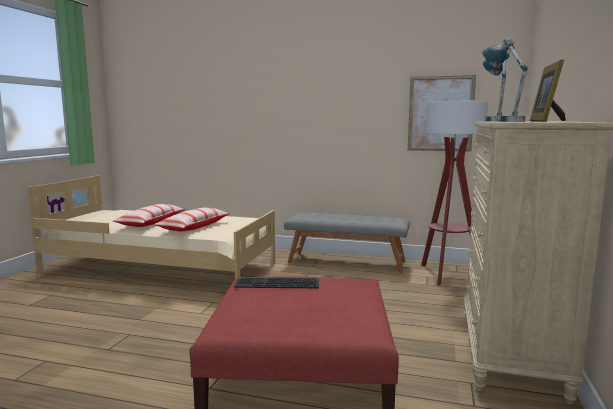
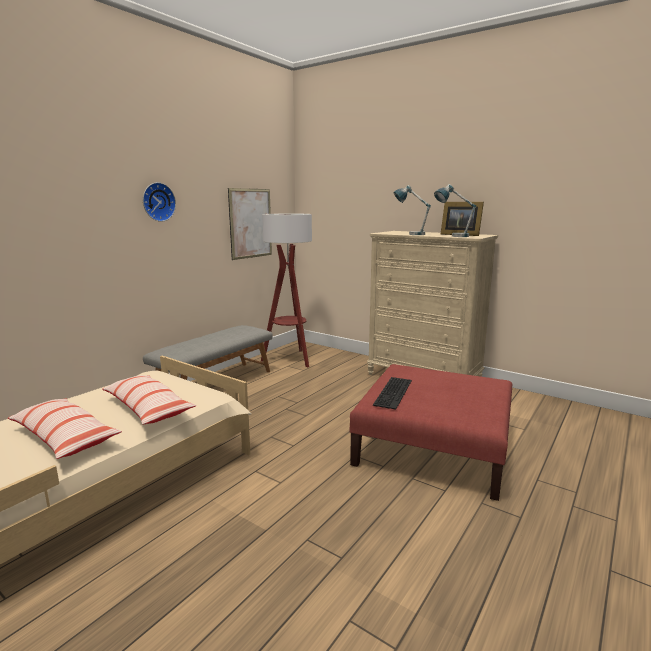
camera: 70 degrees left, 5 degrees up
(329, 92) = (157, 202): none -> wall clock

